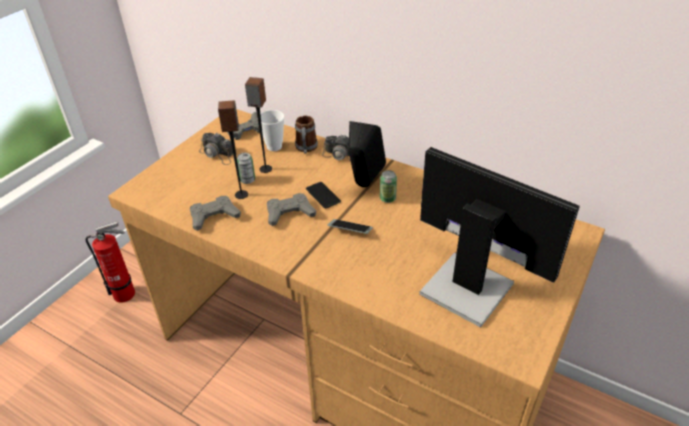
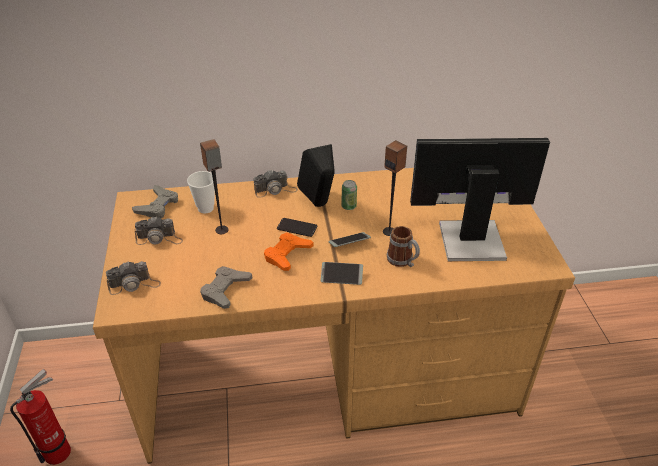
camera: 40 degrees left, 0 degrees up
(164, 179) = (134, 284): none -> camera
(241, 194) = (227, 260): speaker -> speaker (389, 231)
(247, 180) = (217, 246): can -> none
(289, 213) = (287, 254): grey game controller -> orange game controller
(306, 149) = (236, 198): mug -> mug (403, 261)
(309, 254) = (341, 276): none -> phone

